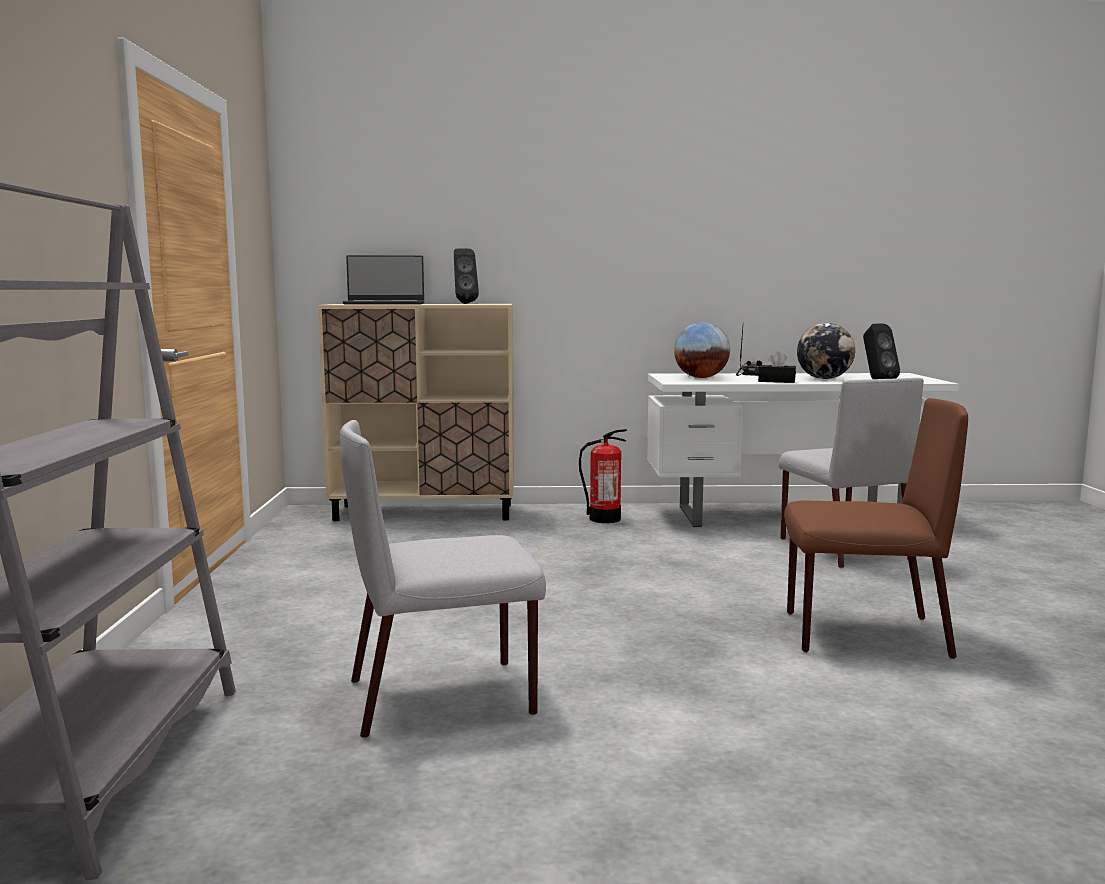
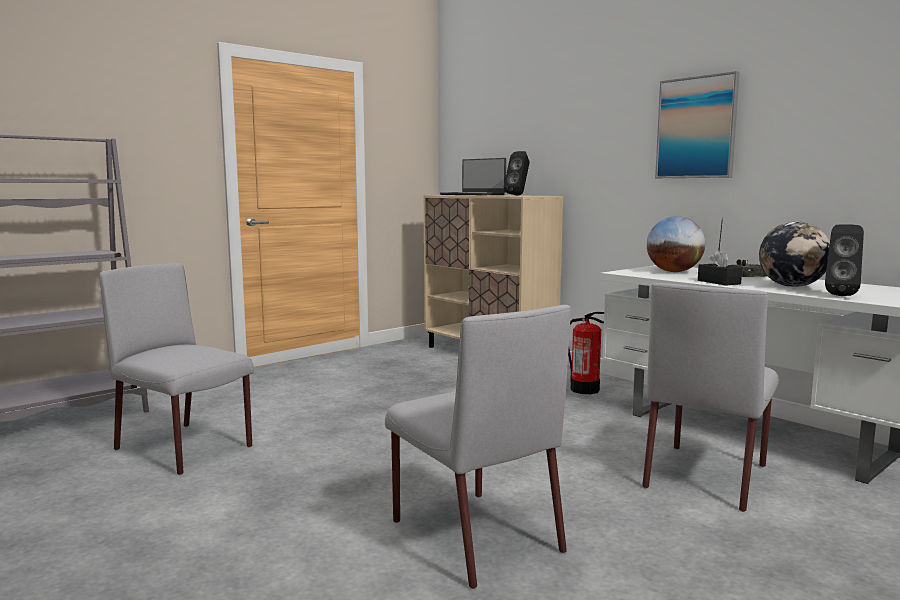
camera: 50 degrees right, 0 degrees up
(678, 234) = (696, 128): none -> picture
(862, 634) = (473, 534): brown chair -> grey chair

